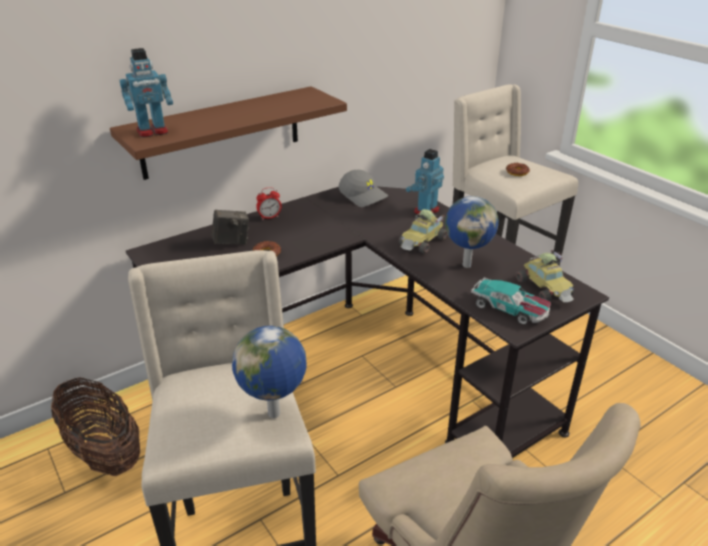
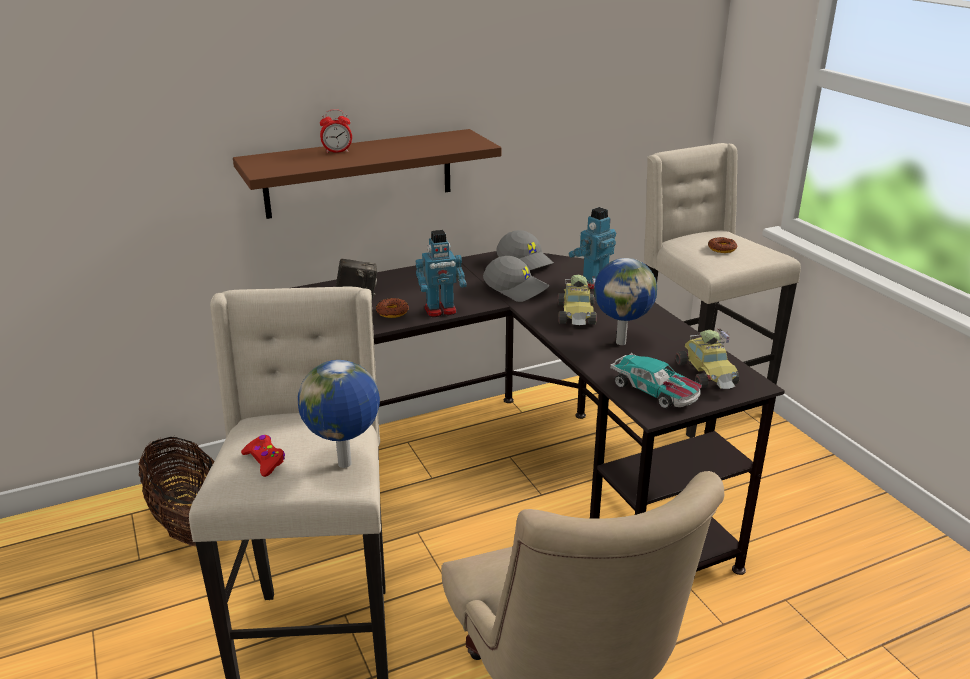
camera: 10 degrees right, 5 degrees down
(152, 132) = (275, 163): toy robot -> toy robot (440, 311)
(200, 419) = (265, 460): none -> red game controller
(269, 217) = (408, 276): alarm clock -> alarm clock (337, 152)
(364, 221) = (516, 288): none -> grey cap
(423, 242) = (577, 315): toy car -> toy car turned 45 degrees counterclockwise

